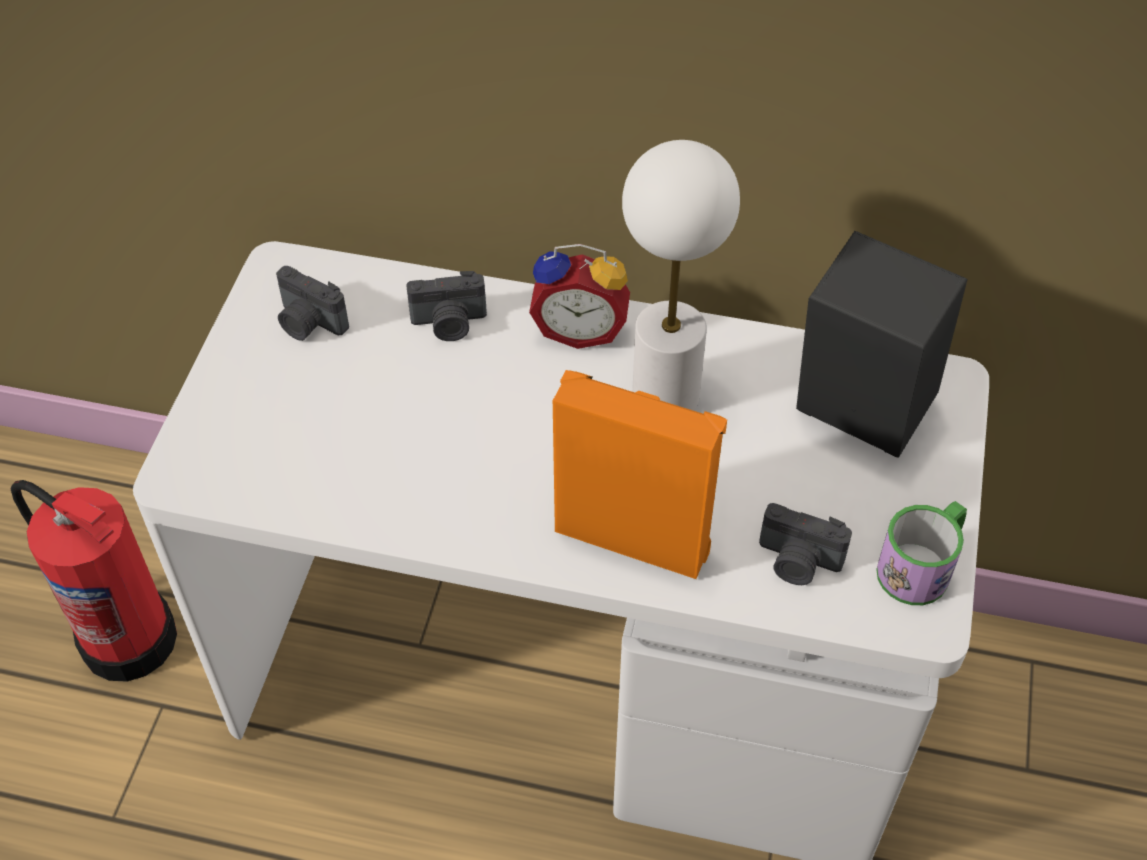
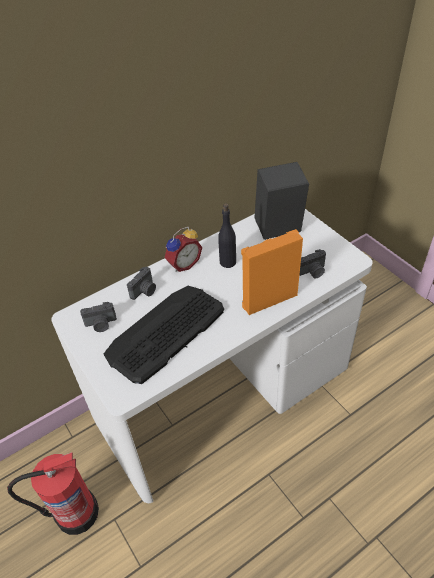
camera: 45 degrees left, 5 degrees down
(380, 430) = (165, 332): none -> keyboard
(664, 395) = (228, 262): white table lamp -> black bottle
(921, 566) = (338, 250): mug -> none

